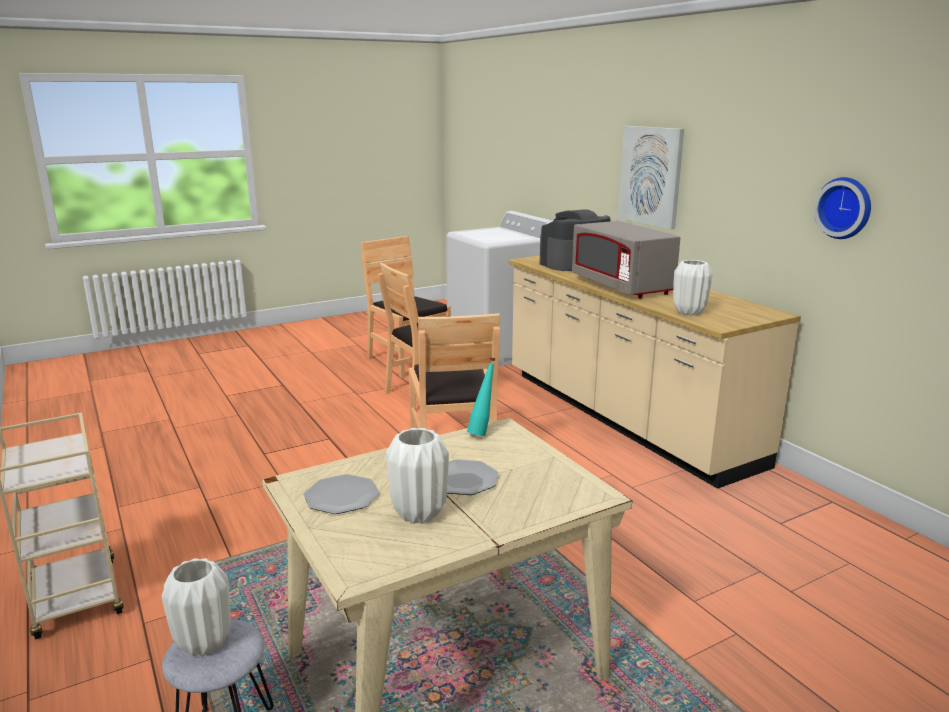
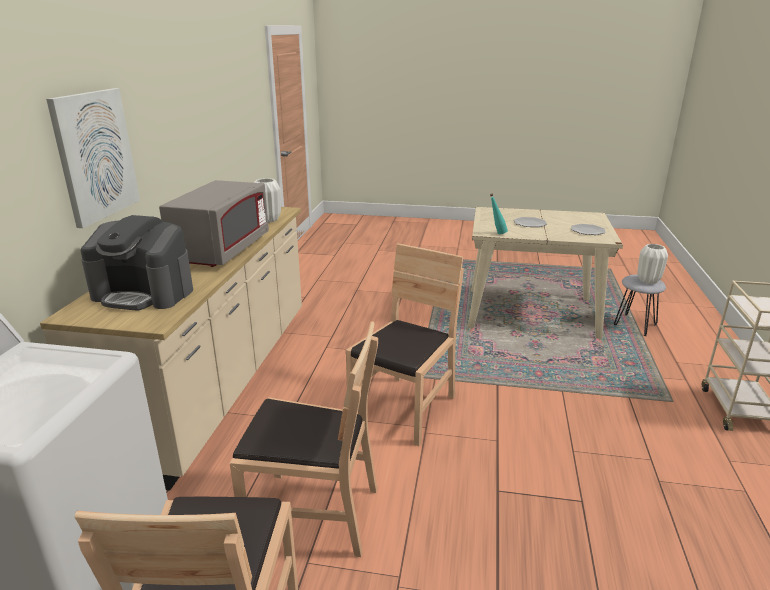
camera: 140 degrees left, 5 degrees up
(419, 514) = (559, 220): white vase -> none
(845, 208) = (214, 121): wall clock -> none

